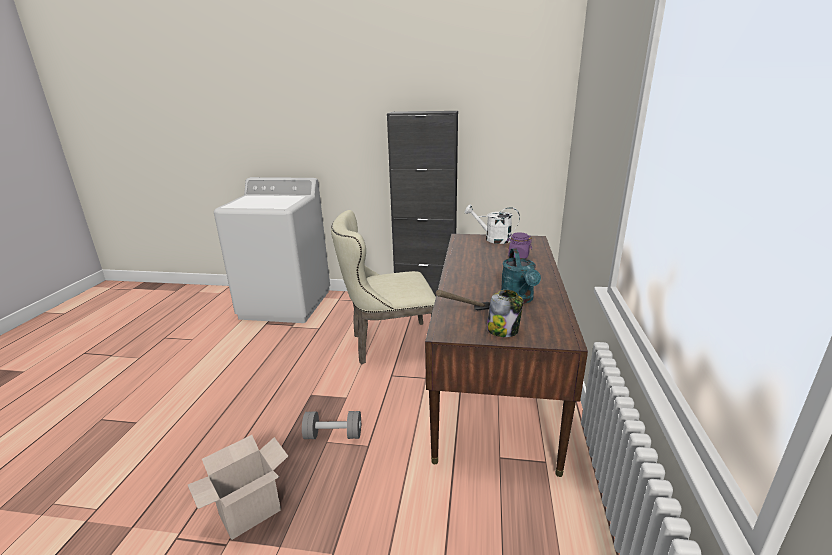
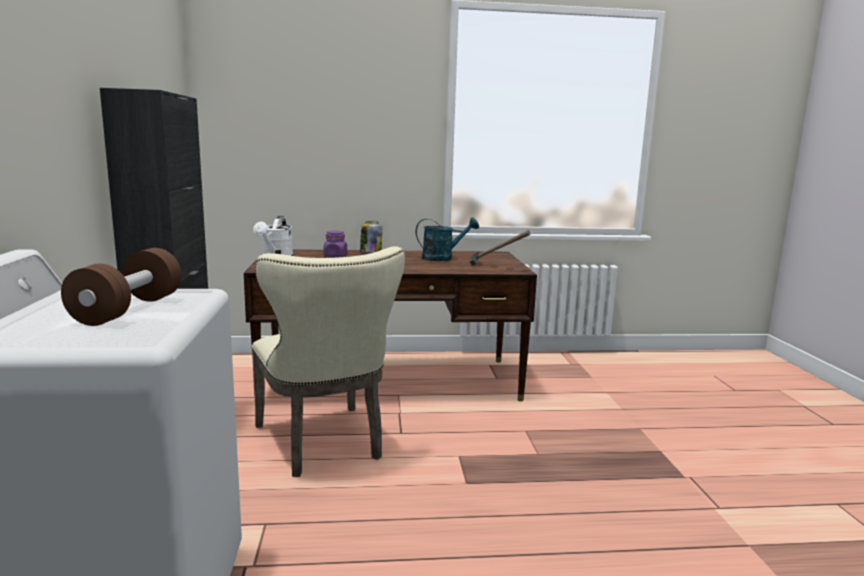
camera: 105 degrees left, 10 degrees down
(249, 514) = (655, 474): cardboard box -> none
(267, 202) = (128, 310): none -> brown dumbbell
(333, 435) = (525, 451): grey dumbbell -> none
(503, 330) = (500, 261): jar -> jar (370, 252)

